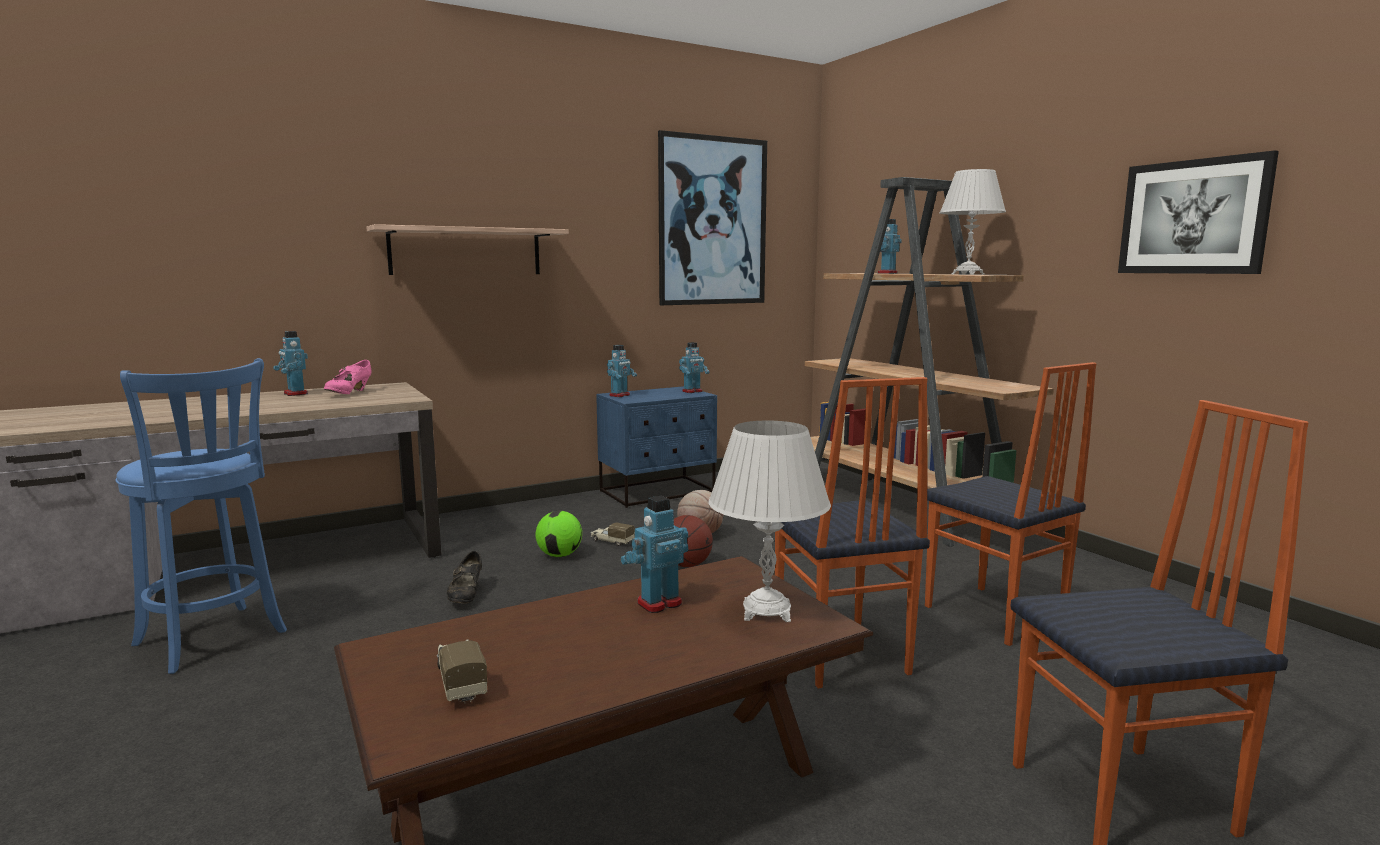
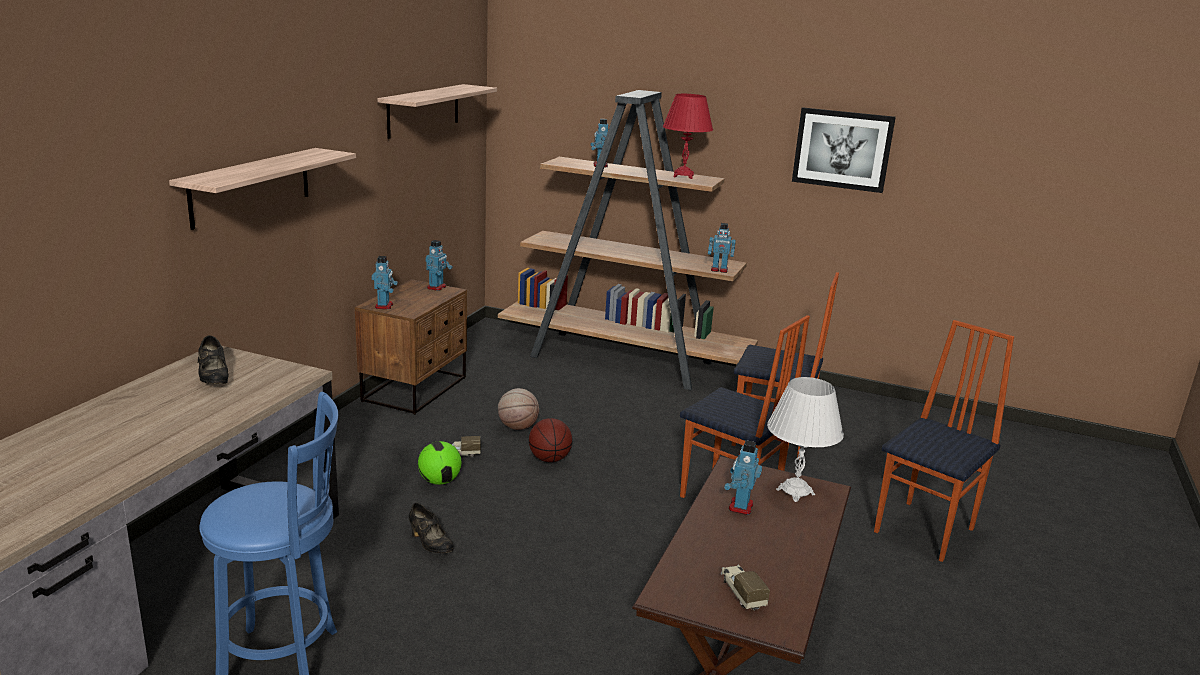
camera: 40 degrees left, 10 degrees up
(295, 394) = (150, 392): toy robot -> toy robot (719, 270)
(349, 393) = (214, 379): pink shoe -> black shoe
(461, 681) = (741, 593): toy truck -> toy truck turned 45 degrees clockwise
(658, 492) = (416, 389): blue nightstand -> brown nightstand
(712, 221) = (423, 110): picture -> shelf
(968, 274) = (683, 176): white table lamp -> red table lamp

